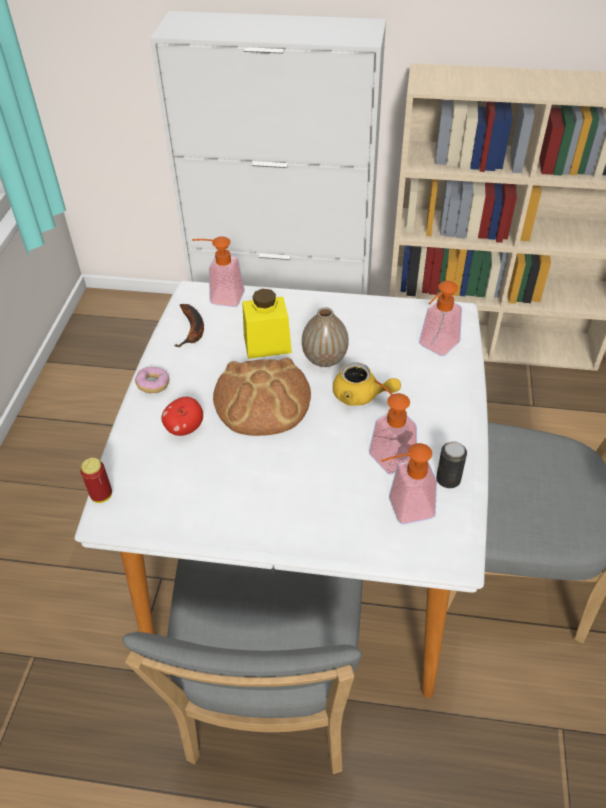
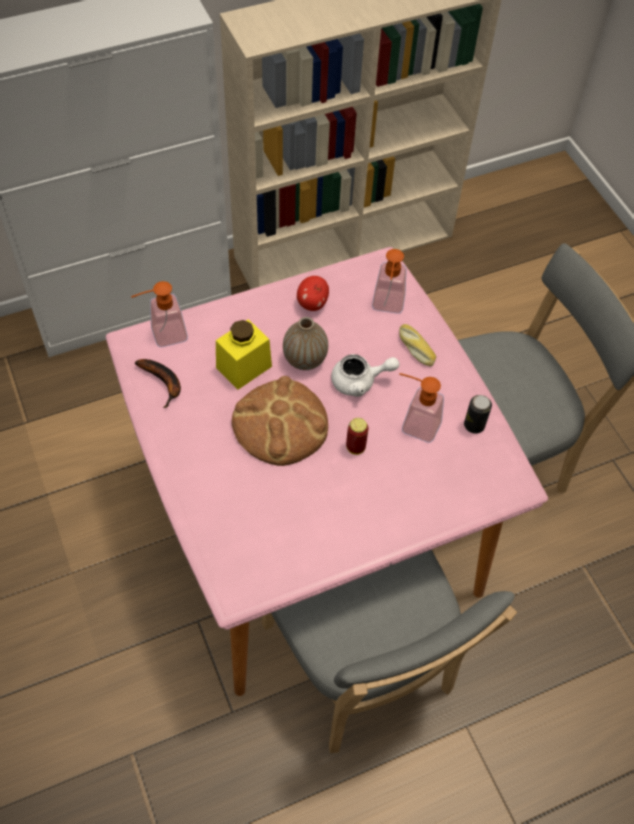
camera: 35 degrees left, 10 degrees up
(101, 495) = (213, 579): can -> can (355, 447)
(153, 385) = (173, 456): donut -> none
(185, 428) = (235, 483): apple -> apple (312, 303)
(307, 551) = (310, 528): white dining table -> pink dining table
(361, 396) = (360, 382): yellow teapot -> white teapot
(403, 509) = (458, 467): soap dispenser -> none
(436, 390) = (415, 348): none -> bread

